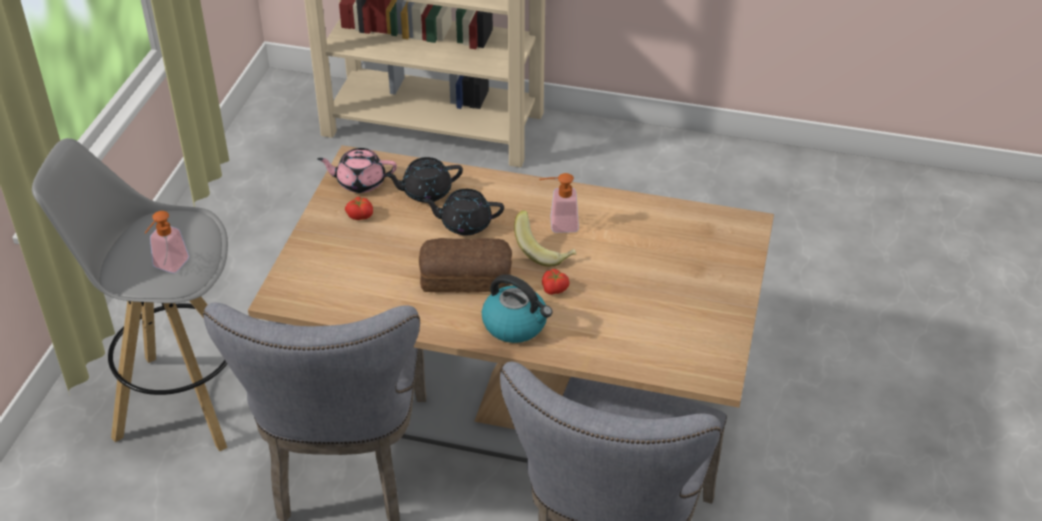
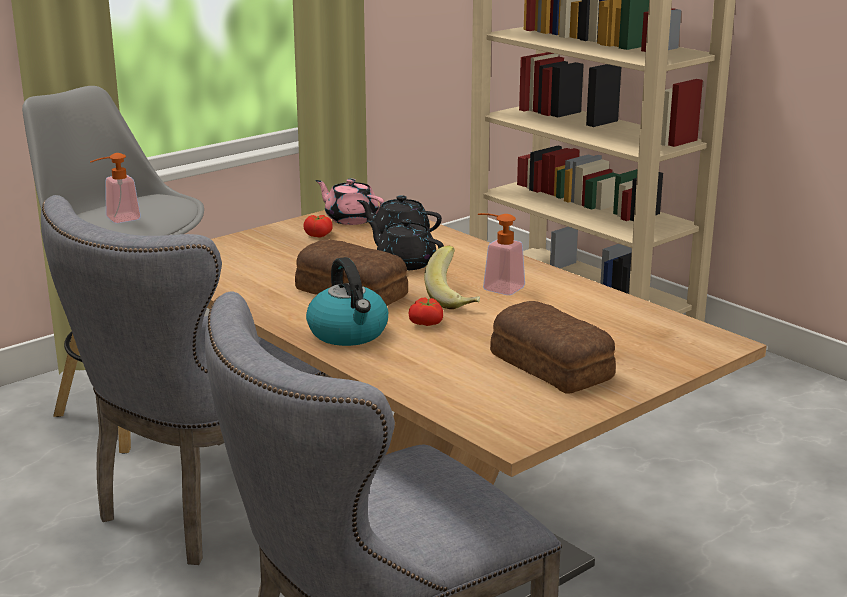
camera: 35 degrees right, 20 degrees down
(674, 296) = (551, 365): none -> bread

